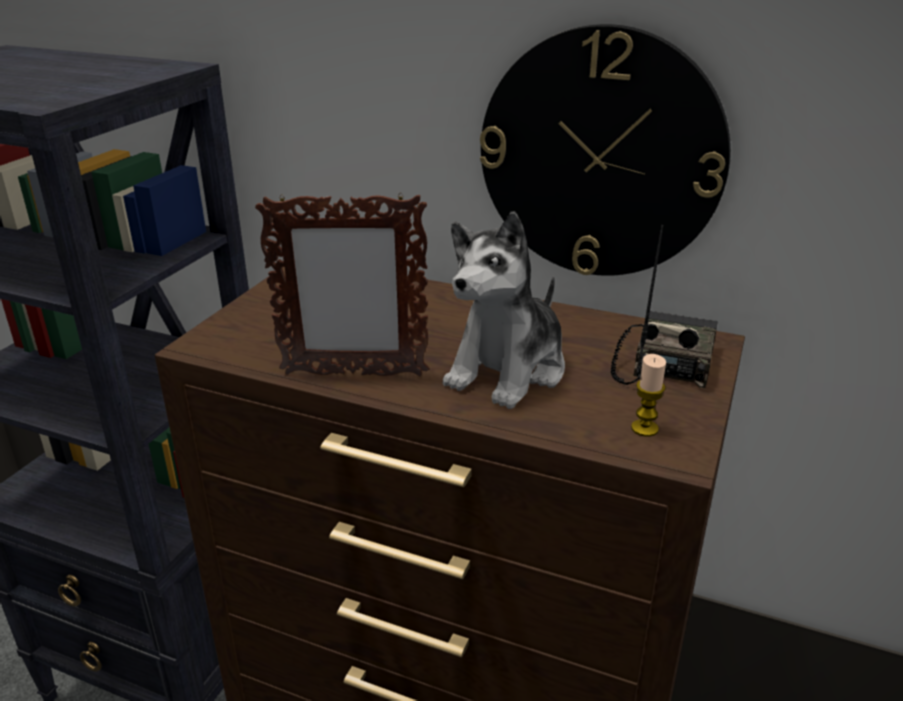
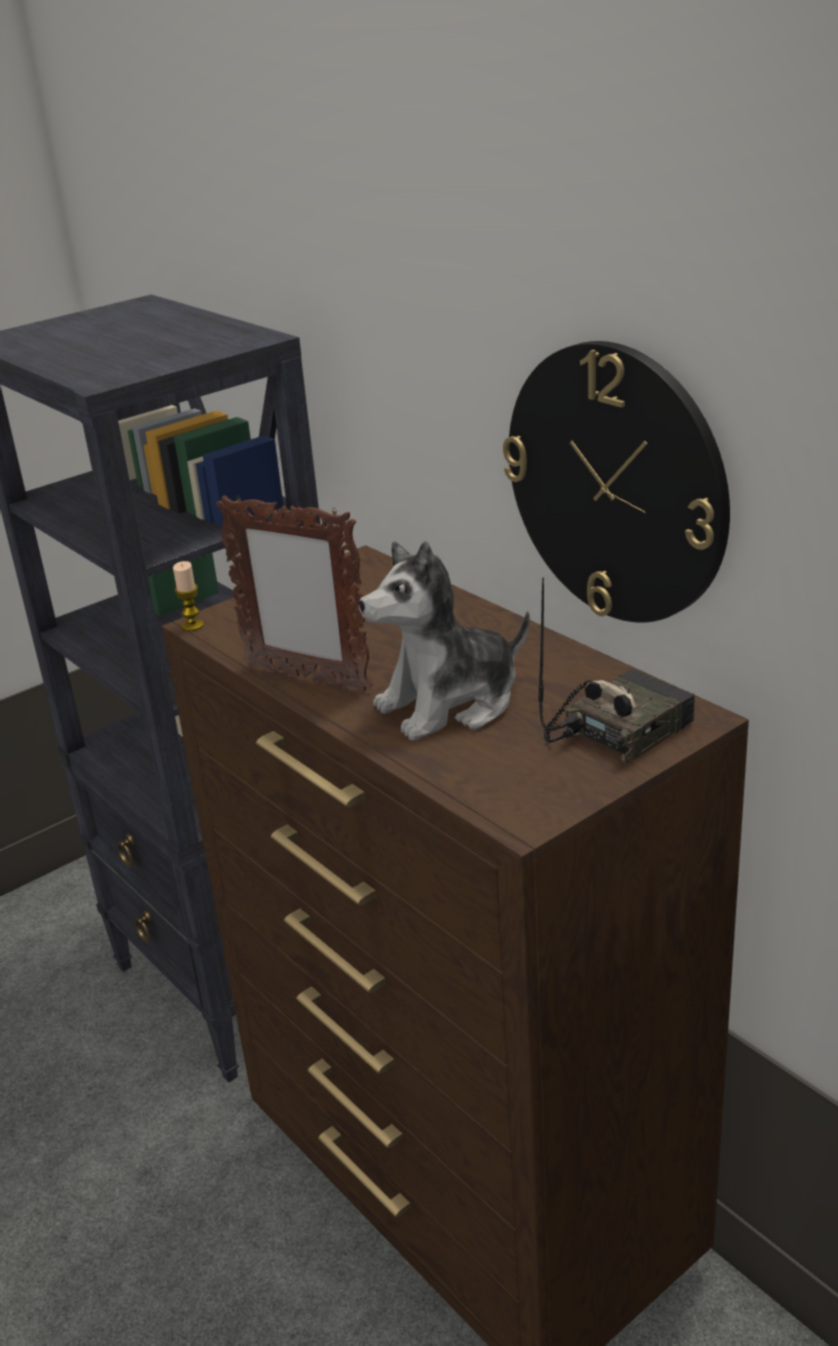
camera: 30 degrees right, 0 degrees up
(644, 428) = (520, 788): candle -> candle (192, 626)

